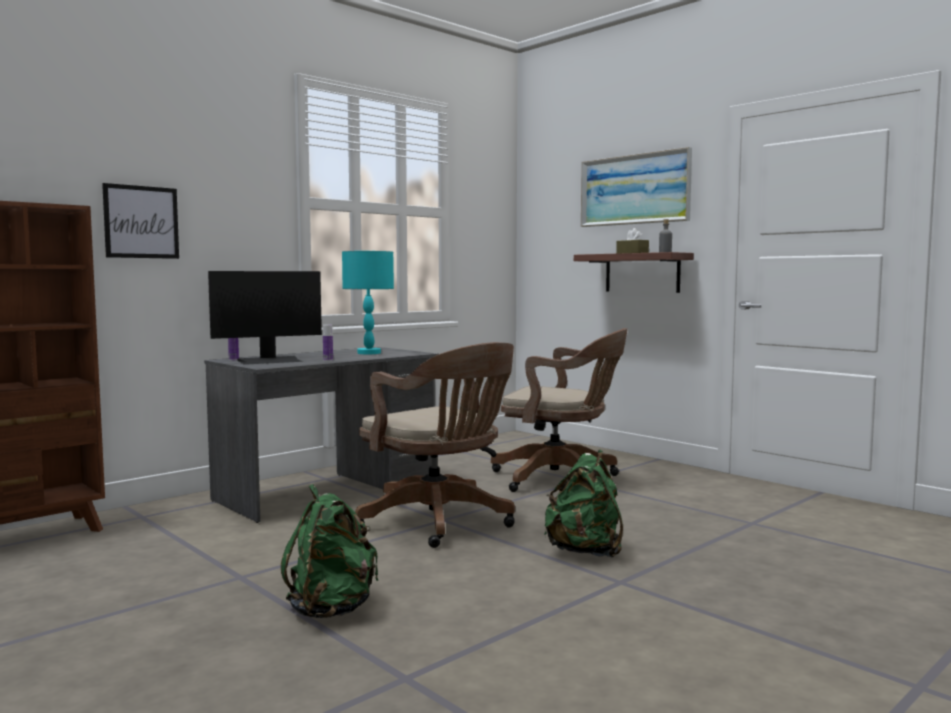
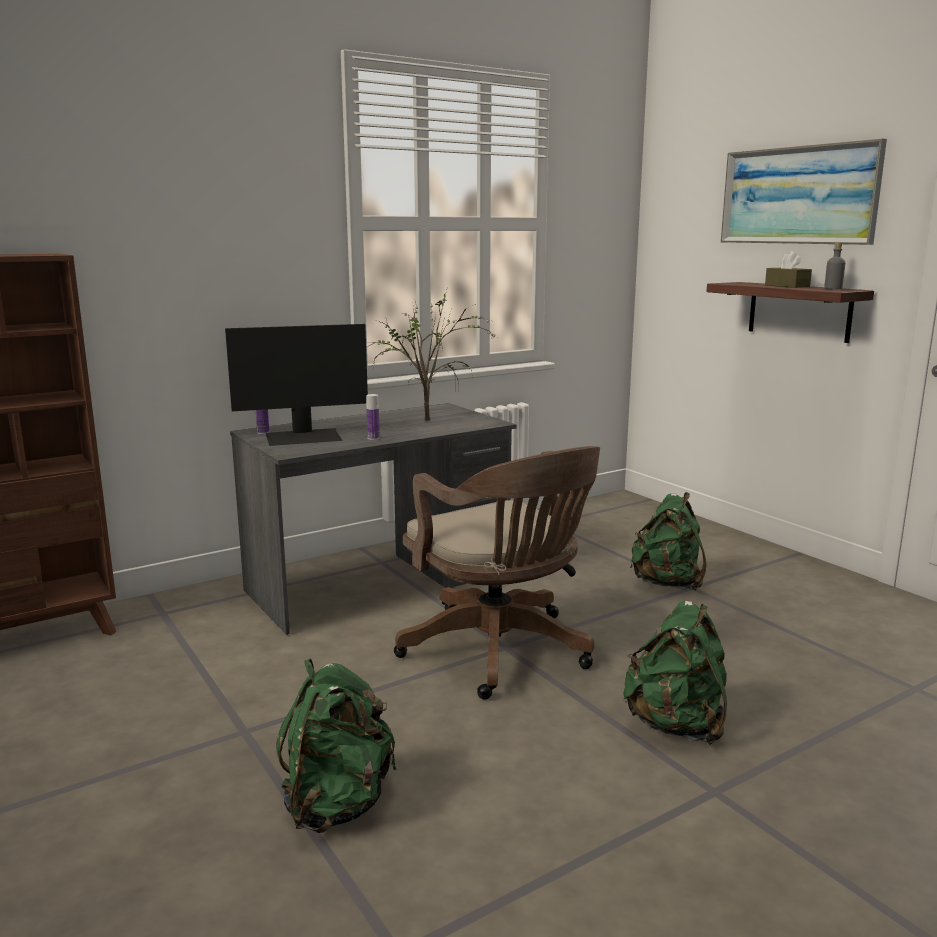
camera: 10 degrees right, 10 degrees up
(141, 222) = (150, 262): picture -> none
(369, 353) = (430, 420): turquoise table lamp -> potted plant
(561, 479) = (667, 583): brown office chair -> green backpack

